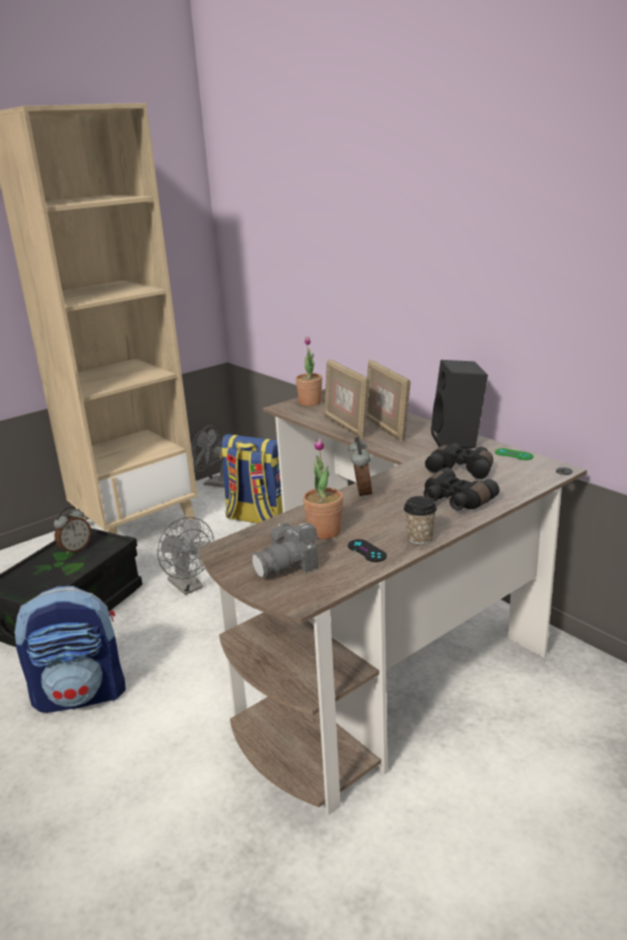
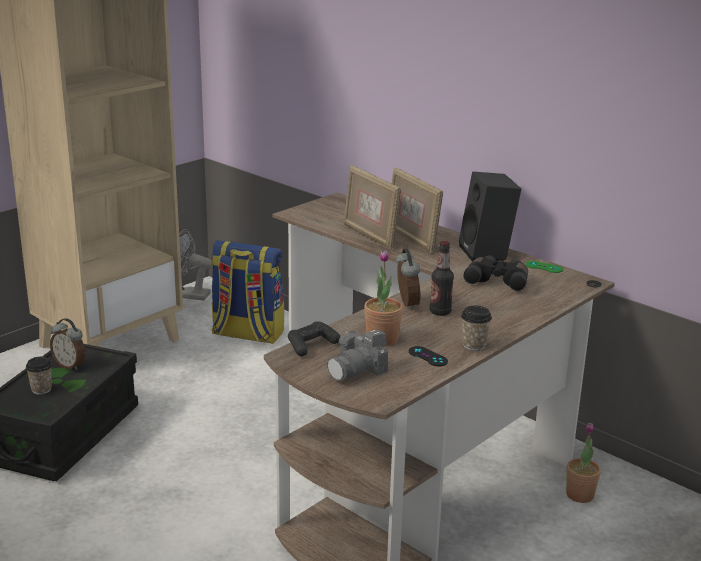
camera: 10 degrees left, 0 degrees up
(42, 572) = (41, 389): none -> cup
(75, 549) = (70, 365): alarm clock -> alarm clock turned 90 degrees clockwise
(81, 694) = (105, 514): backpack -> none
(189, 587) = (190, 407): grey fan -> none
(250, 538) = (311, 345): none -> black game controller
(310, 402) = (322, 209): potted plant -> potted plant (580, 495)
(394, 502) = (440, 312): none -> bottle
(455, 501) = (498, 311): black binoculars -> none

